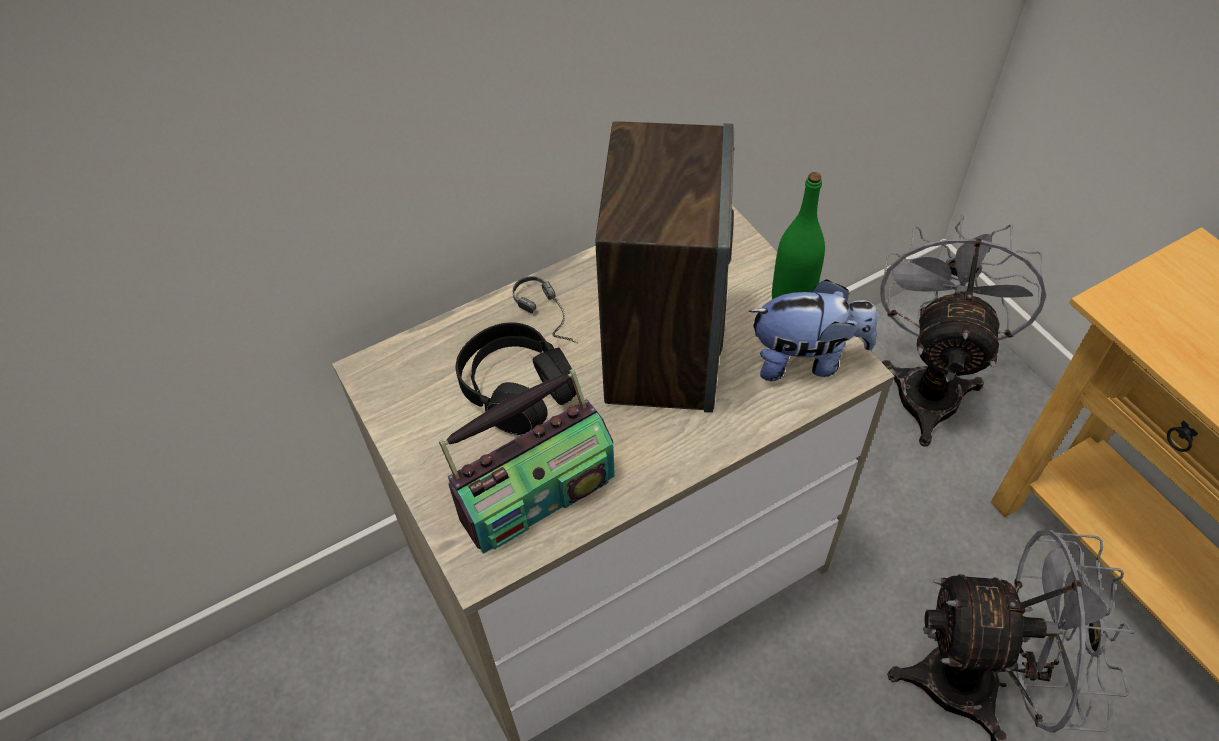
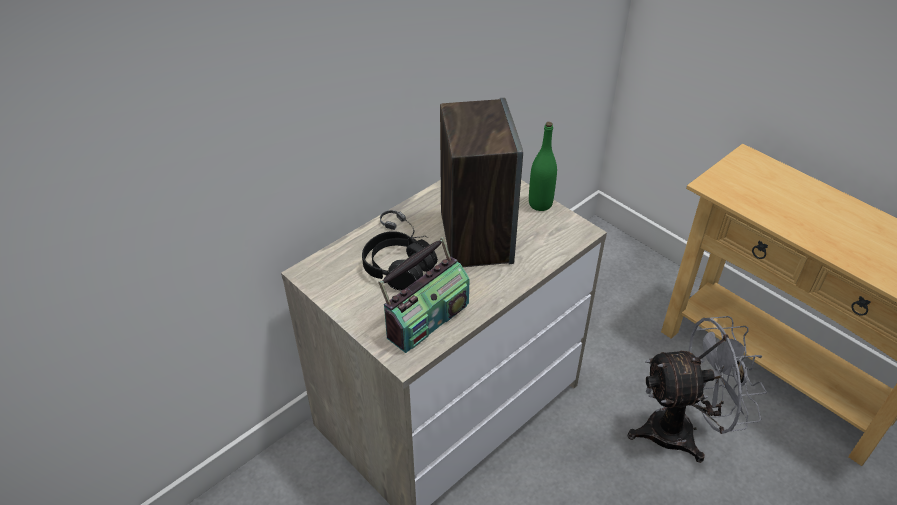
camera: 15 degrees left, 10 degrees down
(806, 359) = (557, 231): plush toy -> none
(929, 384) = (609, 273): grey fan -> none

